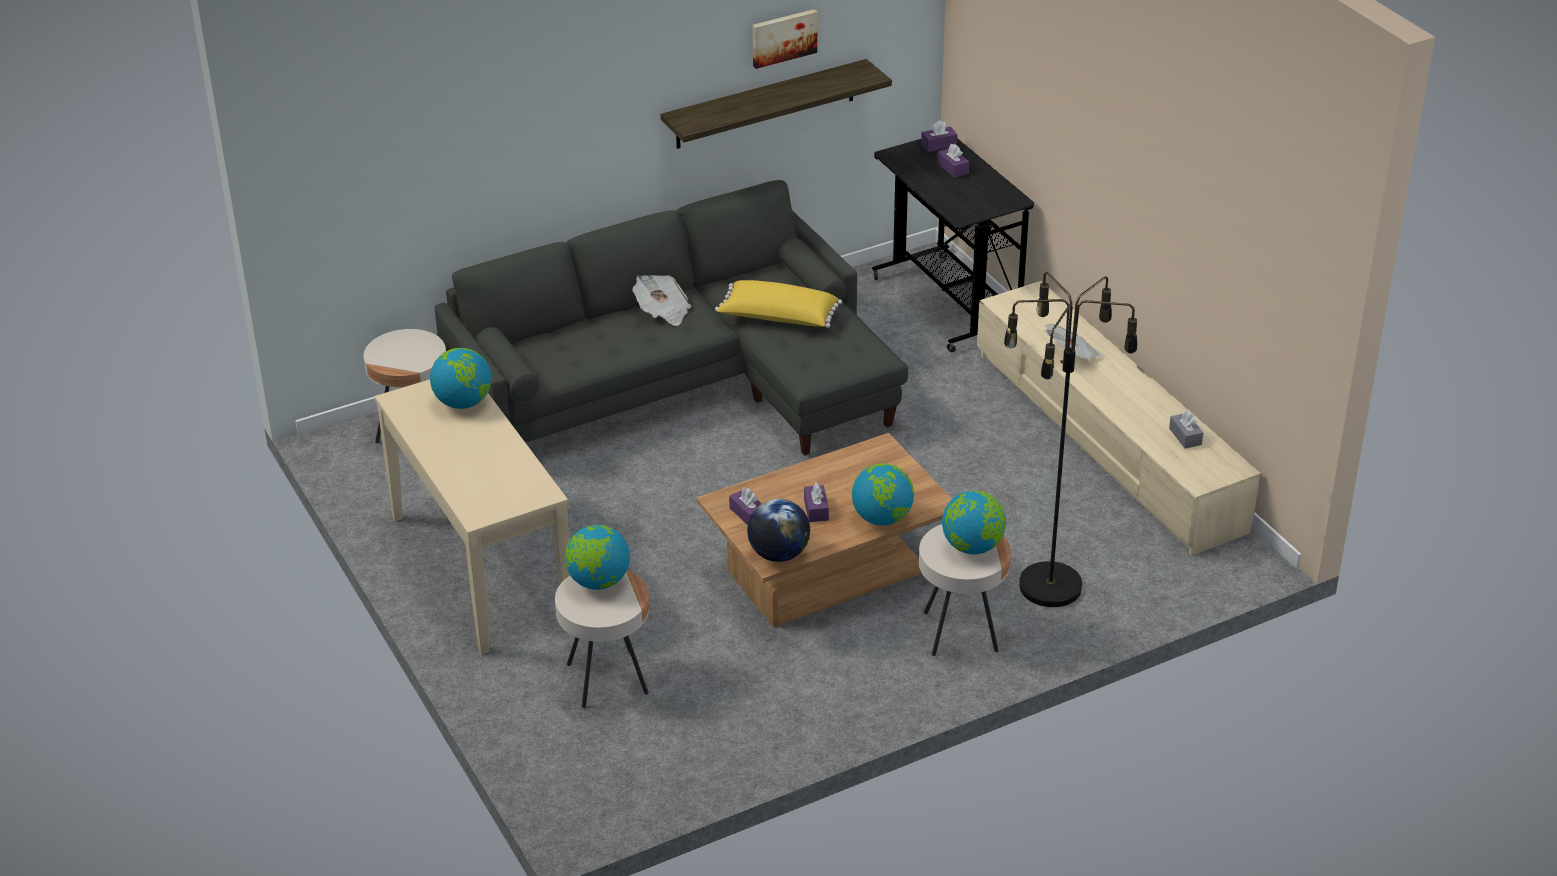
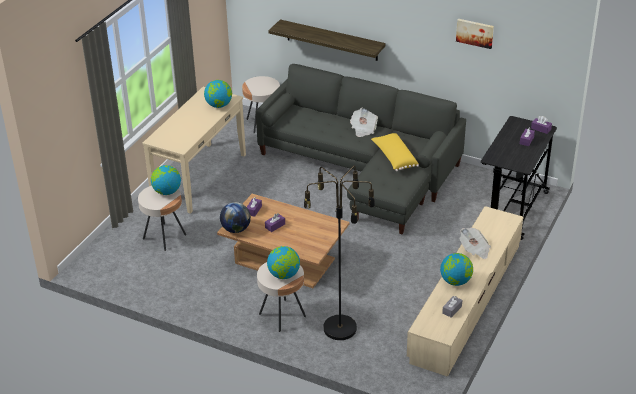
camera: 55 degrees right, 0 degrees up
(765, 104) = (462, 63): shelf -> shelf (332, 40)
(882, 518) = (287, 245): globe -> globe (456, 281)

